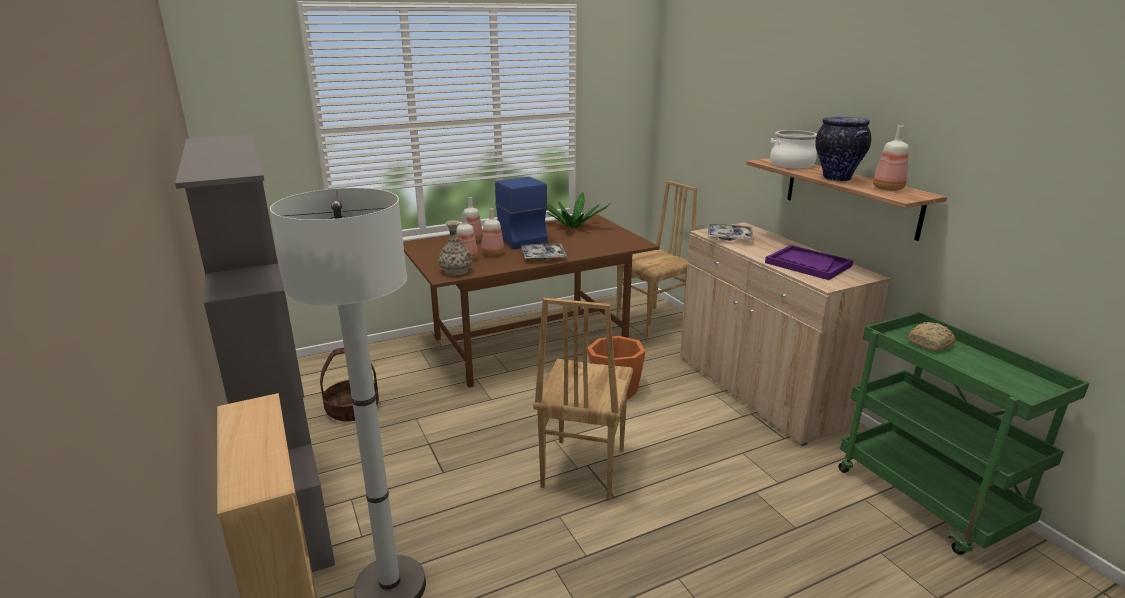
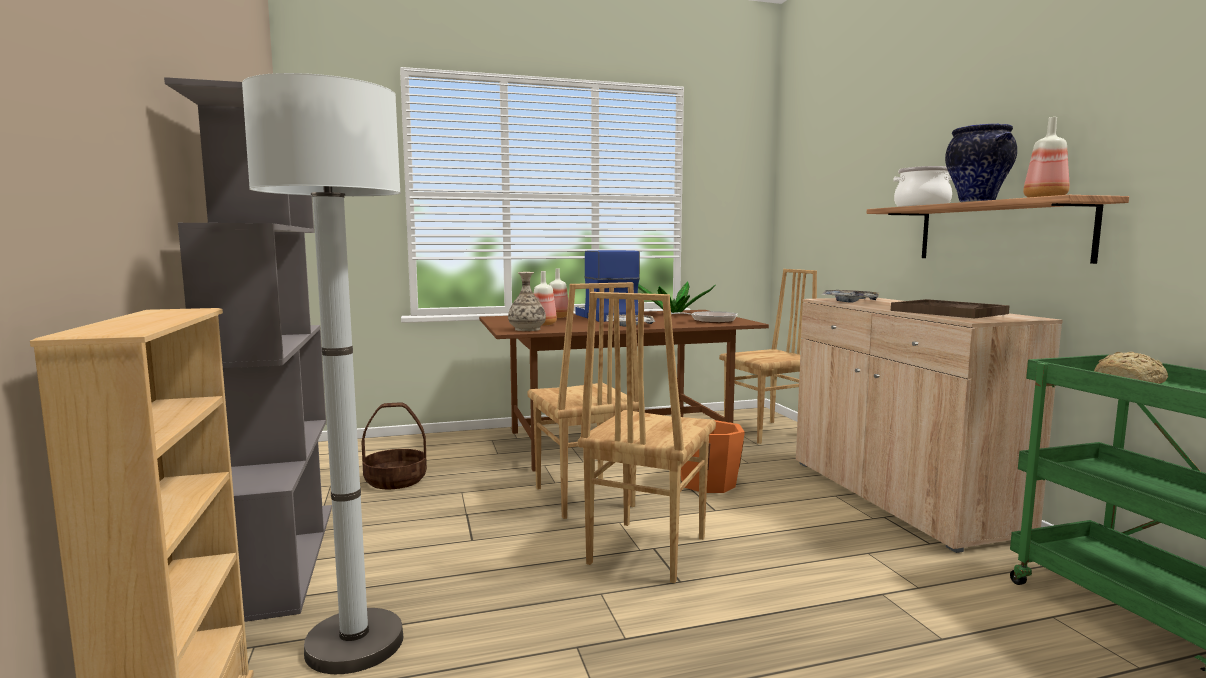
camera: 10 degrees right, 15 degrees down
(492, 254) = (574, 323): bottle -> none
(518, 415) = (582, 497): none -> brown chair
(609, 242) = (710, 321): none -> frying pan
(807, 264) = (947, 312): purple tray -> brown tray

